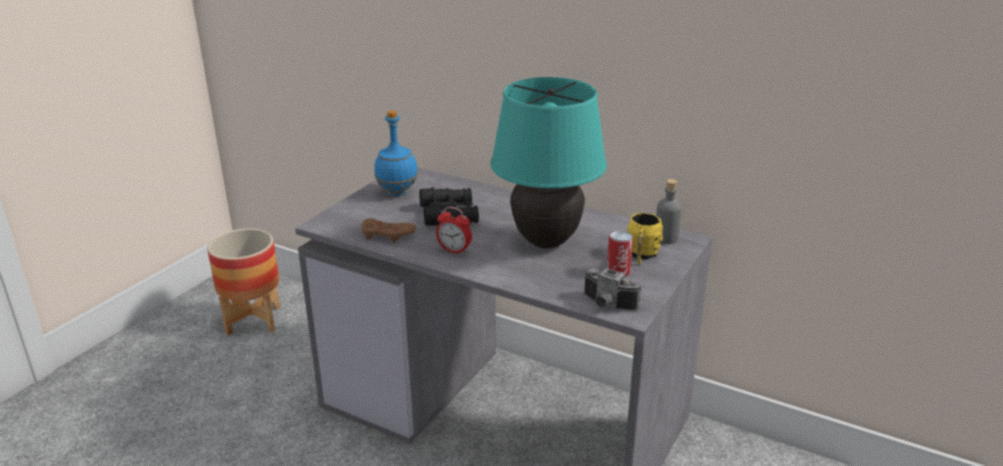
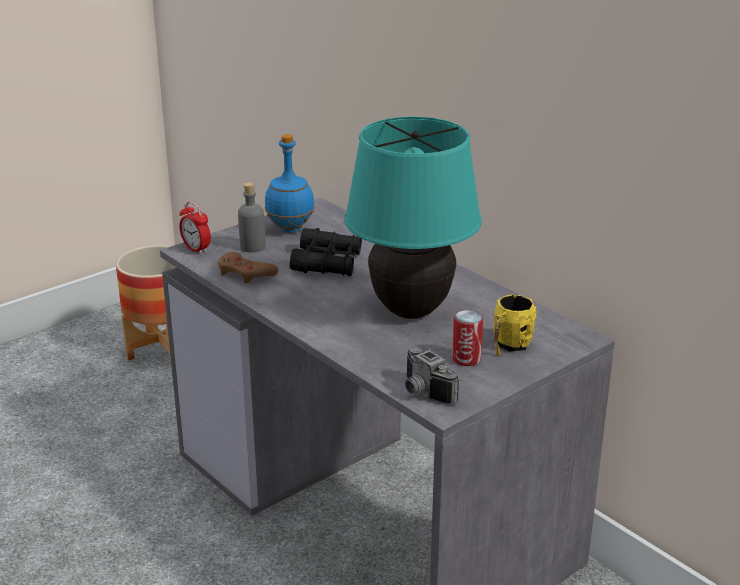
camera: 20 degrees right, 0 degrees up
(454, 251) = (303, 303): alarm clock -> alarm clock (196, 249)
(666, 238) = (554, 332): grey bottle -> grey bottle (252, 247)

